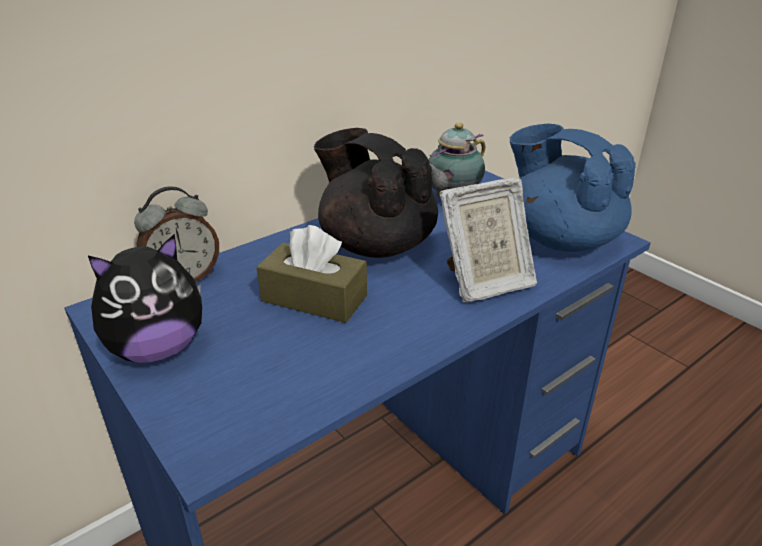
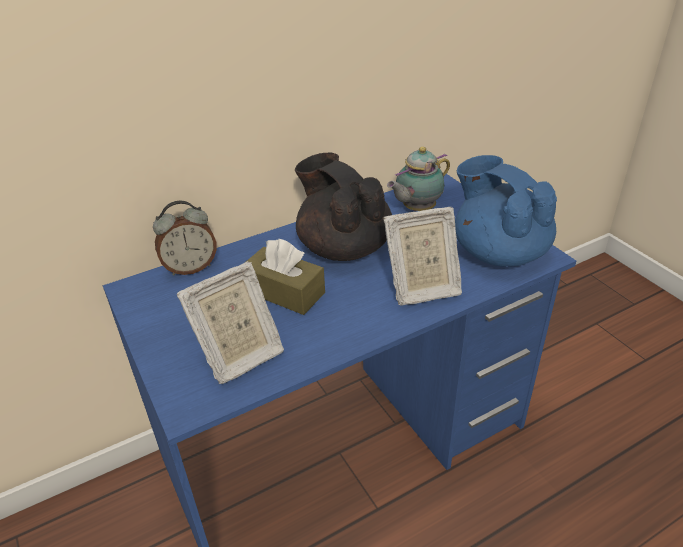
camera: 10 degrees right, 5 degrees up
(158, 349) = (164, 324): plush toy -> none
(271, 380) = (239, 356): none -> picture frame

